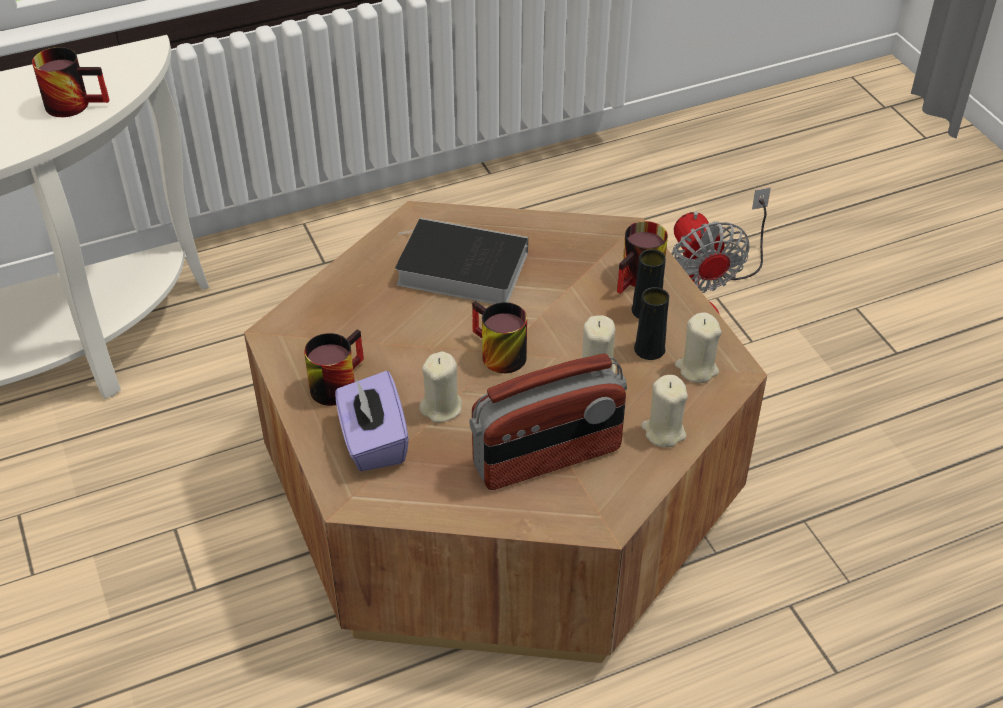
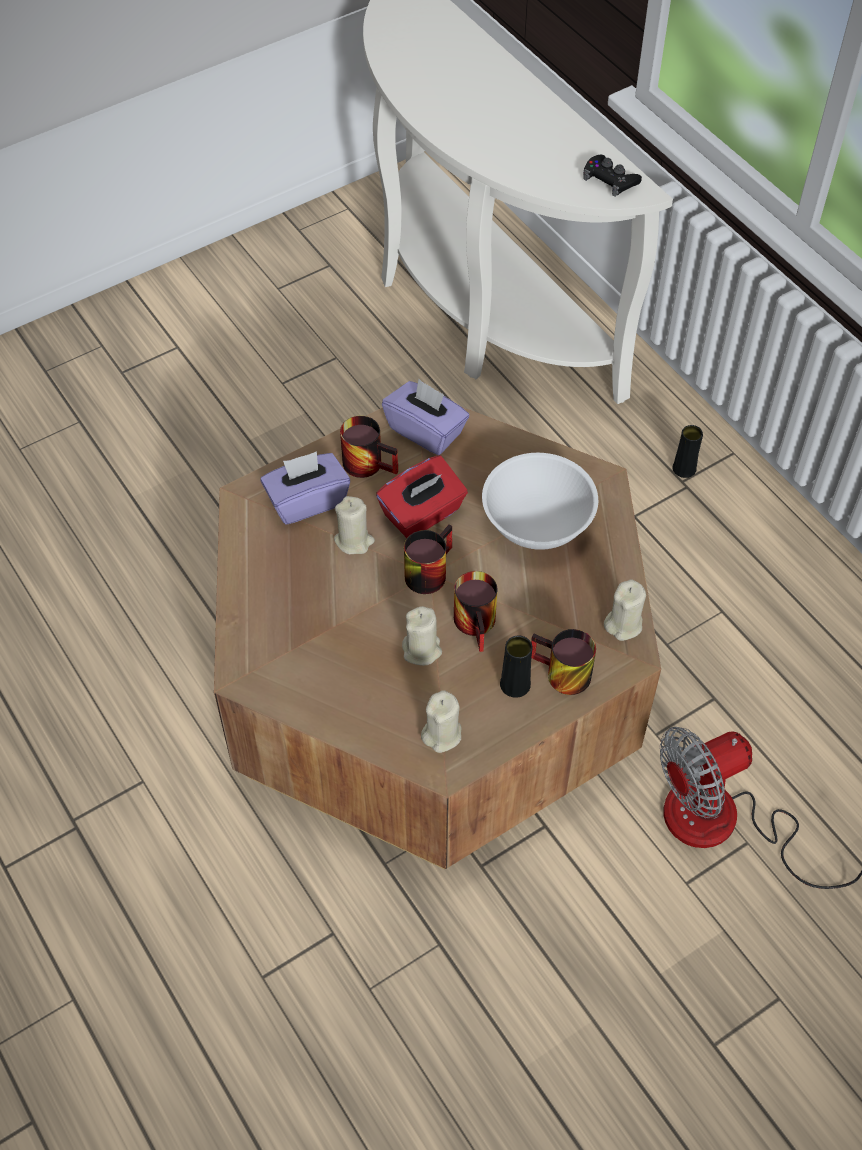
camera: 80 degrees right, 10 degrees up
(76, 102) = (548, 170): mug -> mug (479, 624)
(116, 66) = (610, 180): none -> black game controller
(307, 332) = (426, 431): none -> purple tissue box
(421, 349) = (422, 514): none -> red tissue box
(458, 268) = (536, 523): book -> white bowl
(547, 458) = (307, 626): radio -> none
(649, 349) = (460, 692): black vase -> black vase (684, 469)
(663, 431) = (353, 712): beige candle -> beige candle (623, 624)

